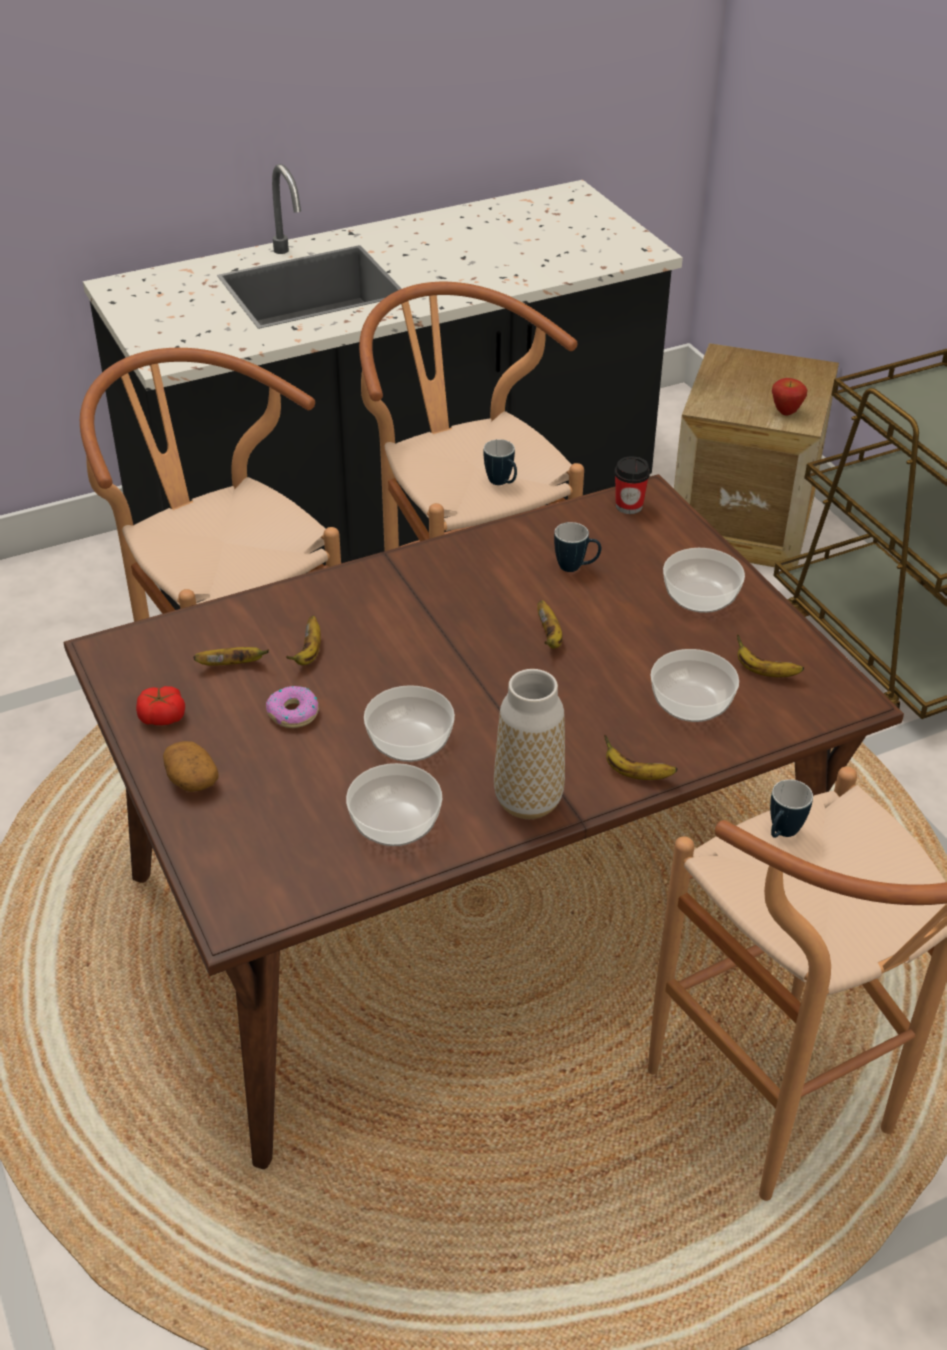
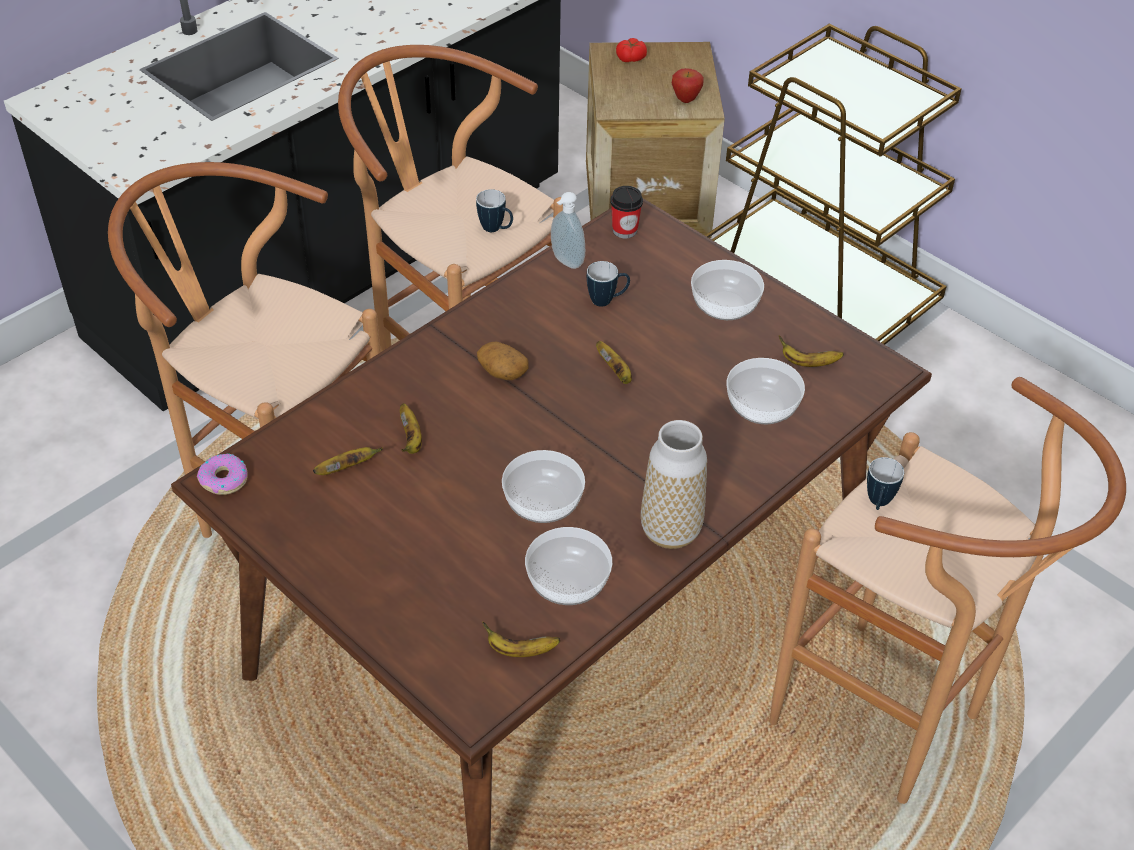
camera: 20 degrees left, 5 degrees up
(162, 716) = (307, 535): tomato -> tomato (631, 58)
(191, 779) = (366, 588): potato -> potato (502, 371)
(293, 713) = (426, 501): donut -> donut (224, 480)
(551, 523) = (565, 262): none -> soap dispenser
(636, 774) = (747, 483): banana -> banana (520, 651)

